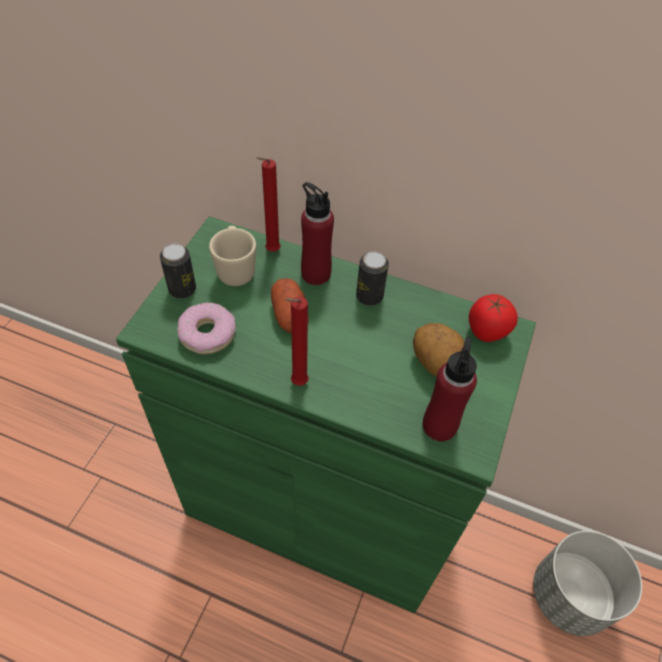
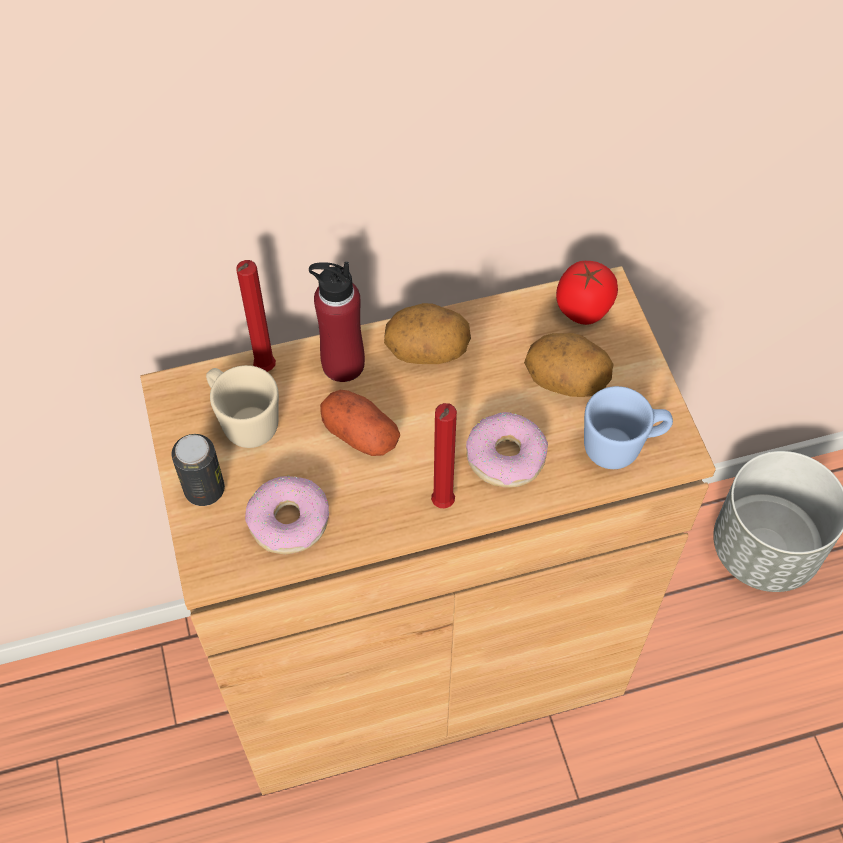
camera: 35 degrees left, 5 degrees up
(320, 506) = (421, 658): green cabinet -> brown cabinet
(360, 382) = (505, 457): none -> donut
(369, 296) = (427, 351): can -> potato
(439, 425) = (622, 447): red bottle -> blue mug

